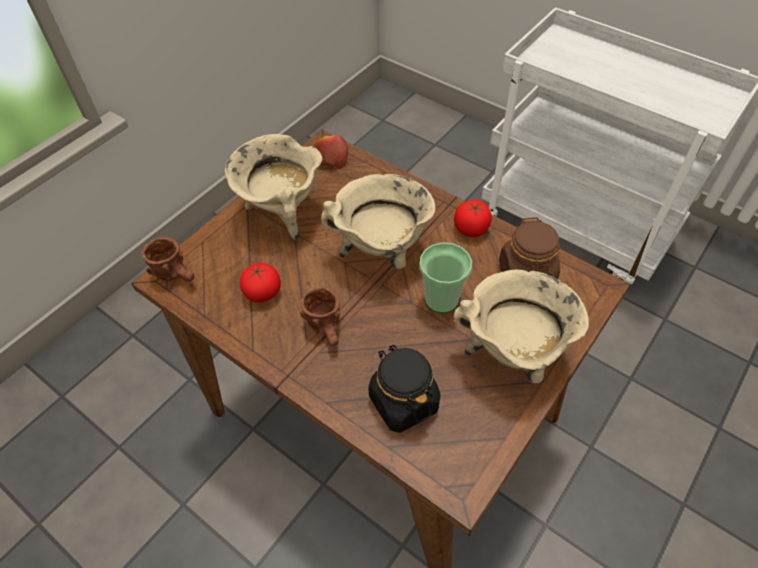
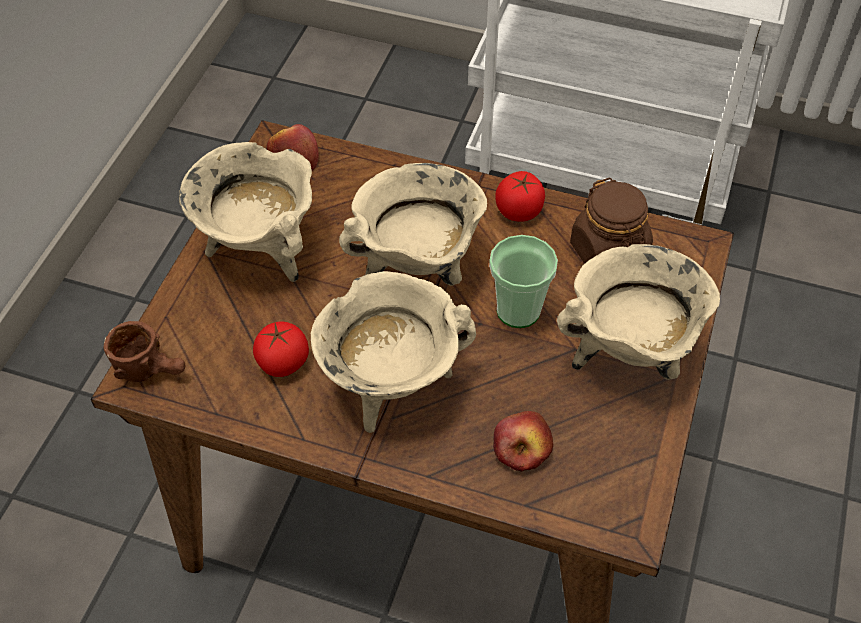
camera: 20 degrees left, 0 degrees up
(328, 330) = (391, 386): brown mug -> beige cooking pot
(403, 402) = (522, 447): black jar -> apple

